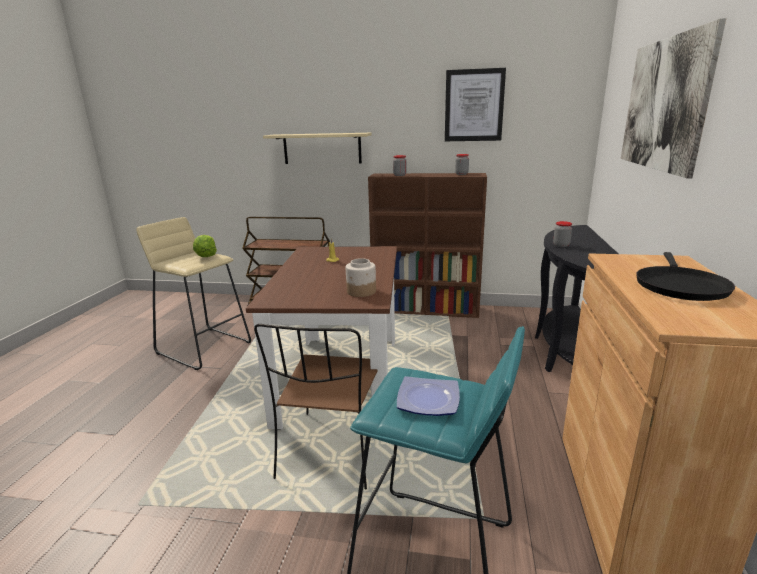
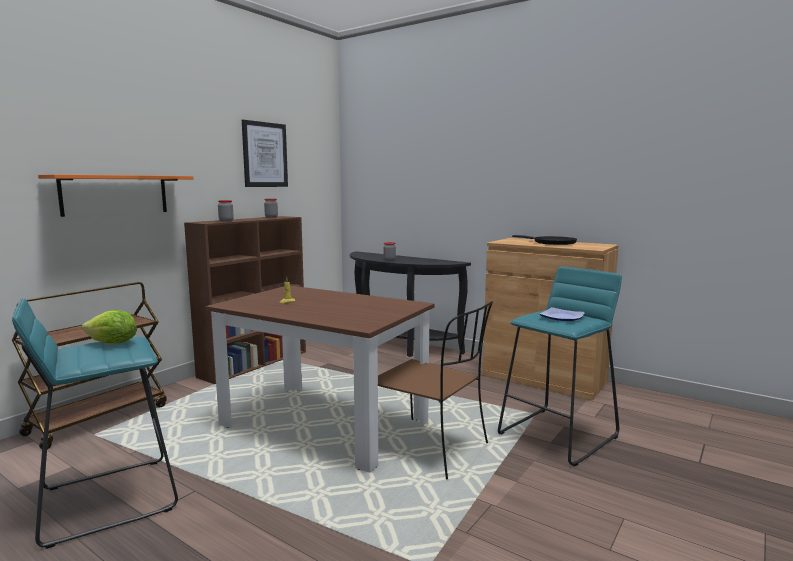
camera: 65 degrees left, 10 degrees down
(204, 347) = (107, 499): beige stool -> turquoise stool
(322, 148) = (115, 194): beige shelf -> orange shelf
(361, 292) = (389, 304): jar -> none
(663, 104) = (444, 159): picture -> none

